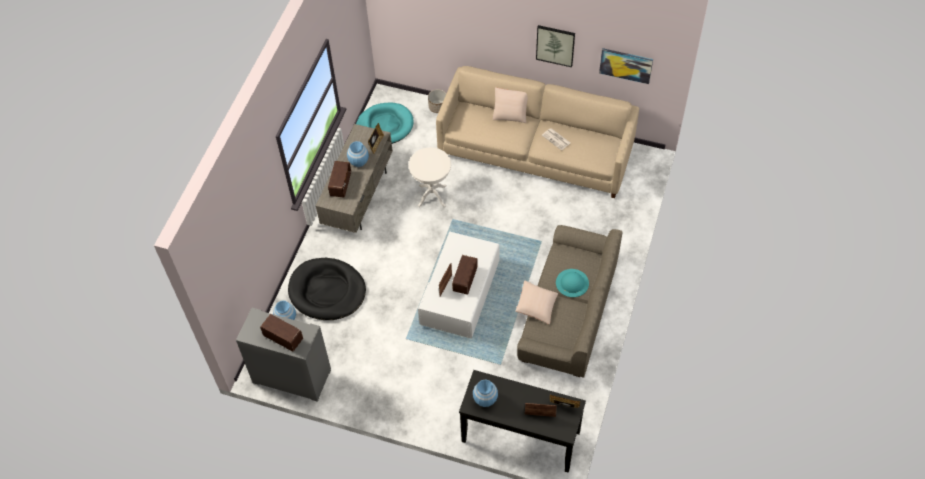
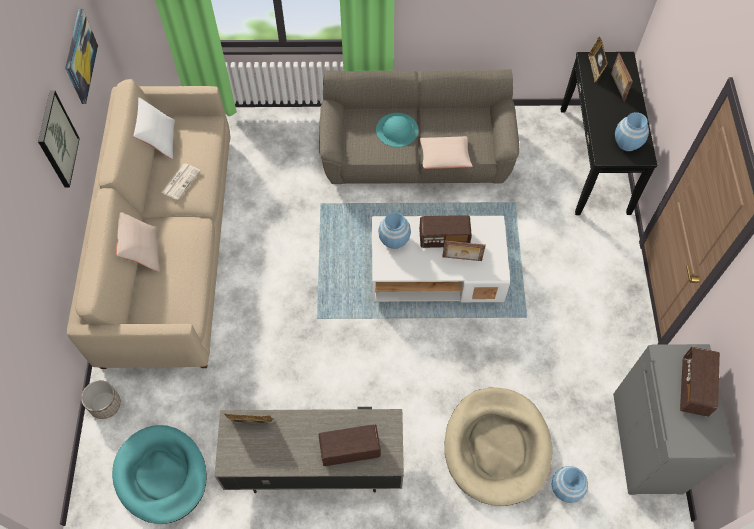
camera: 110 degrees left, 5 degrees up
(327, 291) = (497, 447): black dog bed -> beige dog bed
(358, 161) = (294, 438): blue vase -> blue vase (394, 240)
(432, 195) = (283, 358): white side table -> none
(596, 134) = (159, 140): none -> white pillow

